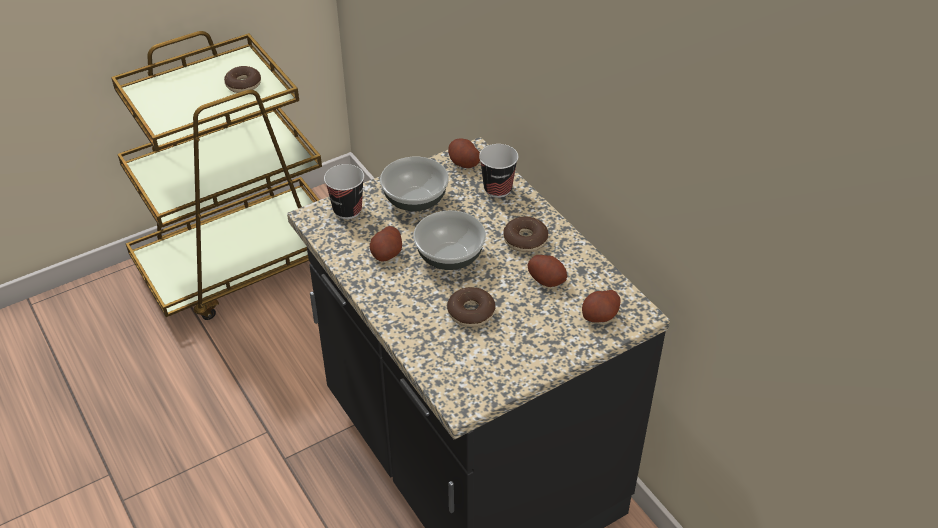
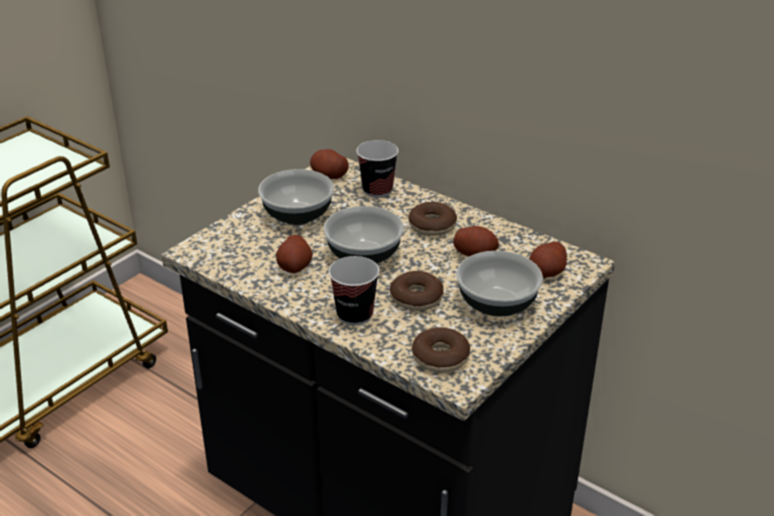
camera: 20 degrees left, 10 degrees down
(243, 84) = (39, 163): donut -> donut (440, 357)
(347, 210) = (229, 238): cup -> cup (355, 315)
(536, 336) = (496, 304): none -> bowl

